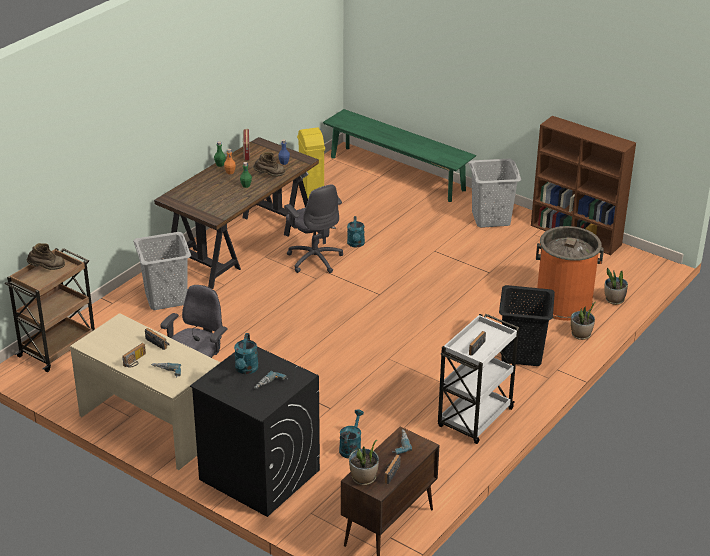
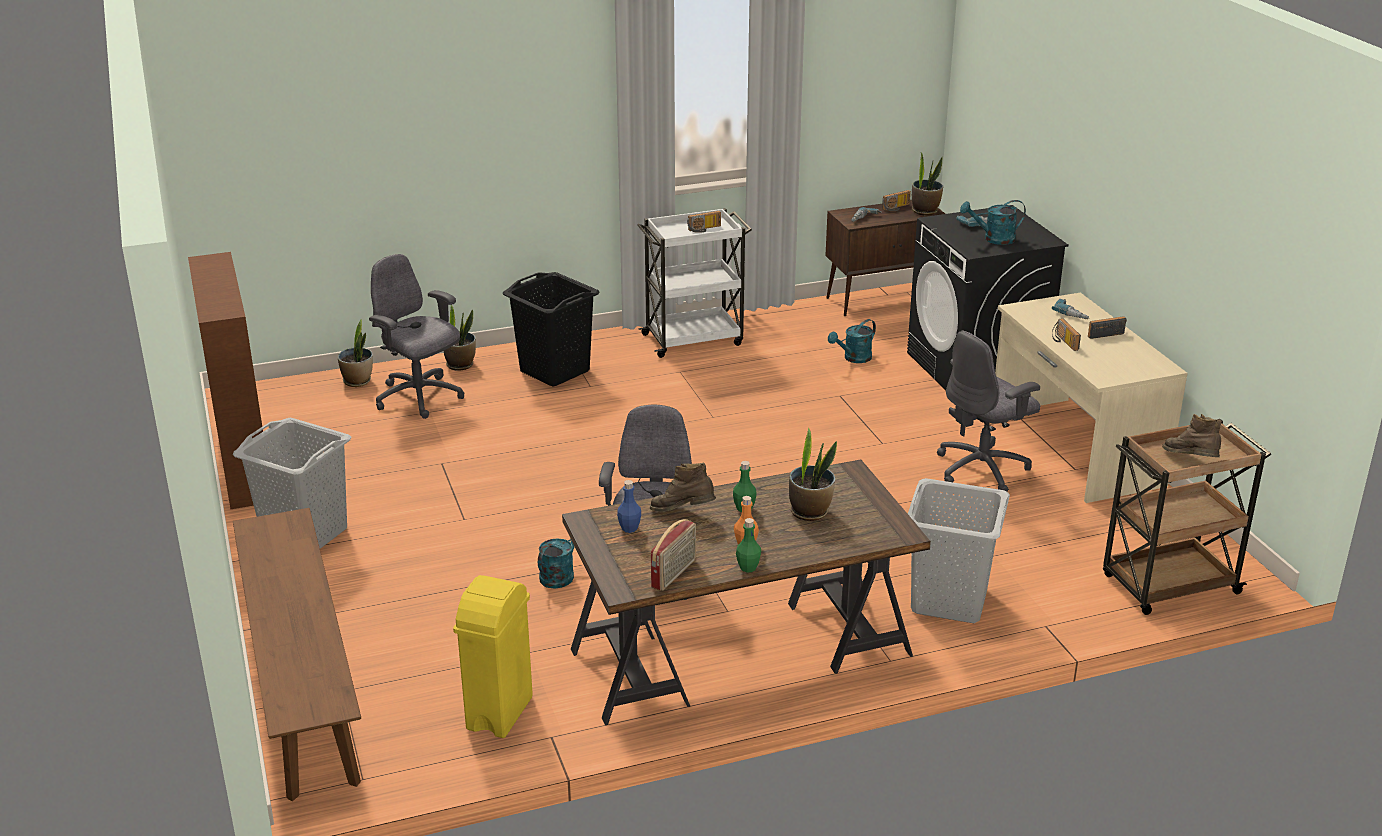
camera: 145 degrees left, 5 degrees down
(47, 268) = (1190, 461): brown boot -> brown boot turned 45 degrees clockwise
(216, 194) = (810, 512): none -> potted plant
(246, 370) = (993, 239): turquoise watering can -> turquoise watering can turned 135 degrees counterclockwise
(397, 173) = (302, 684): green bench -> brown bench
(563, 303) = (419, 398): orange trash can -> grey office chair

